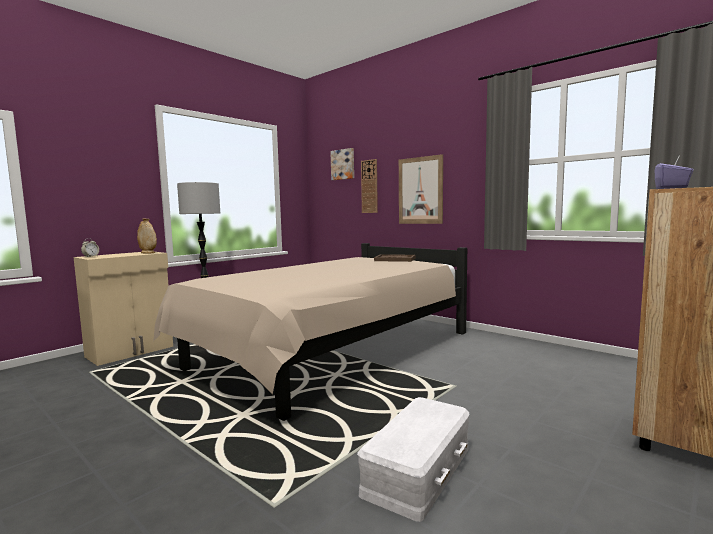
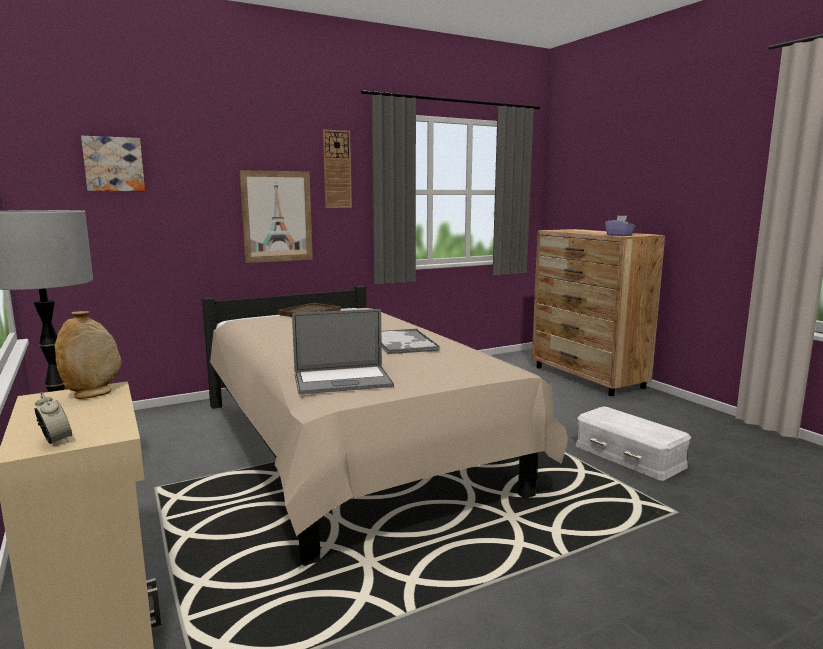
camera: 70 degrees left, 5 degrees up
(225, 277) = (342, 380): none -> laptop
(326, 275) = (403, 343): none -> tray
(369, 186) = (181, 207): wall clock -> wall clock (337, 169)

